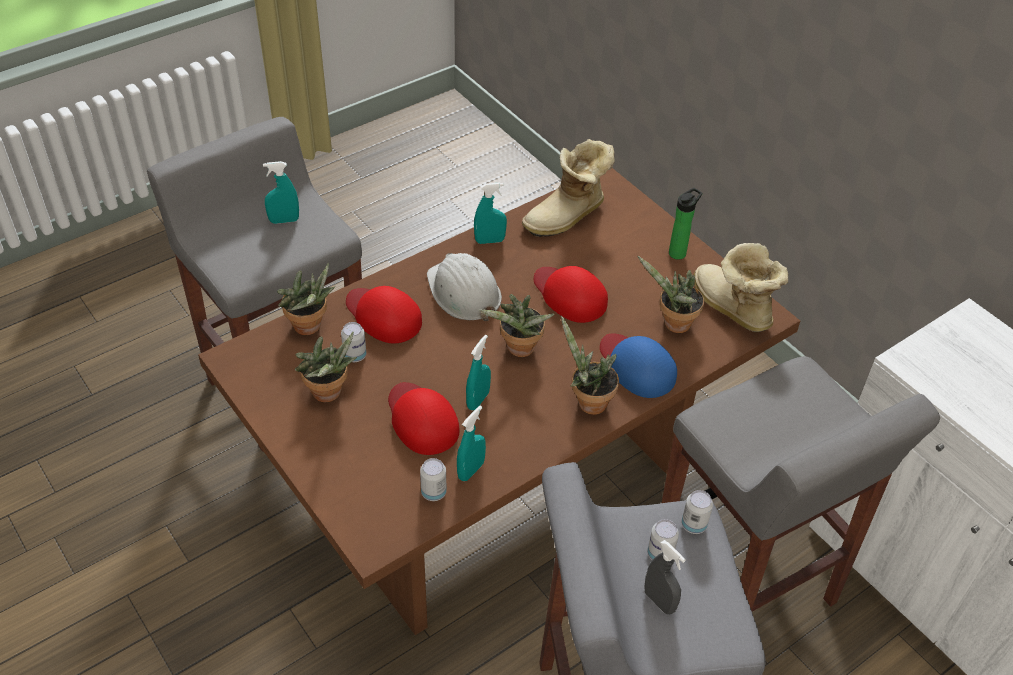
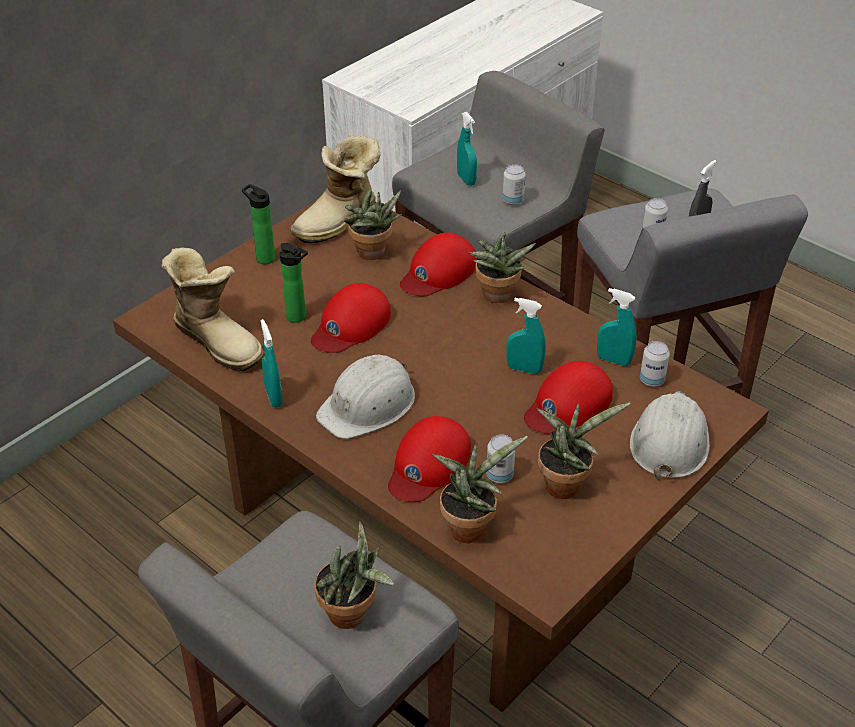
camera: 100 degrees left, 5 degrees down
(284, 220) = (288, 592): turquoise spray bottle -> turquoise spray bottle (466, 179)
(349, 481) = (669, 441): none -> white hard hat
(518, 350) = (444, 350): potted plant -> potted plant (353, 615)
(587, 265) = (298, 317): none -> bottle
(636, 366) = (438, 272): blue cap -> red cap
(693, 525) = (614, 221): can -> can (513, 200)

